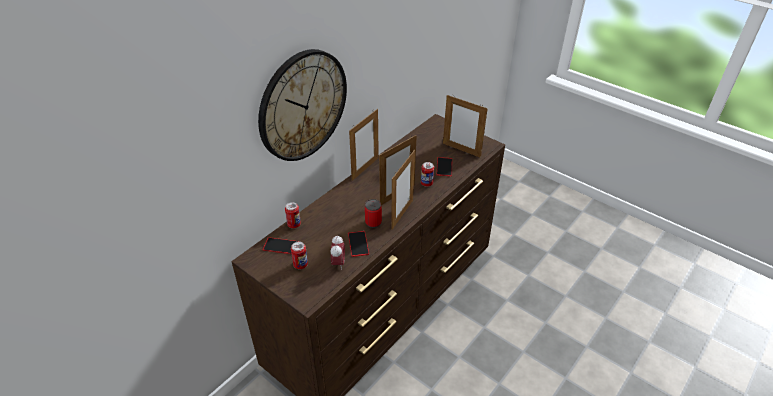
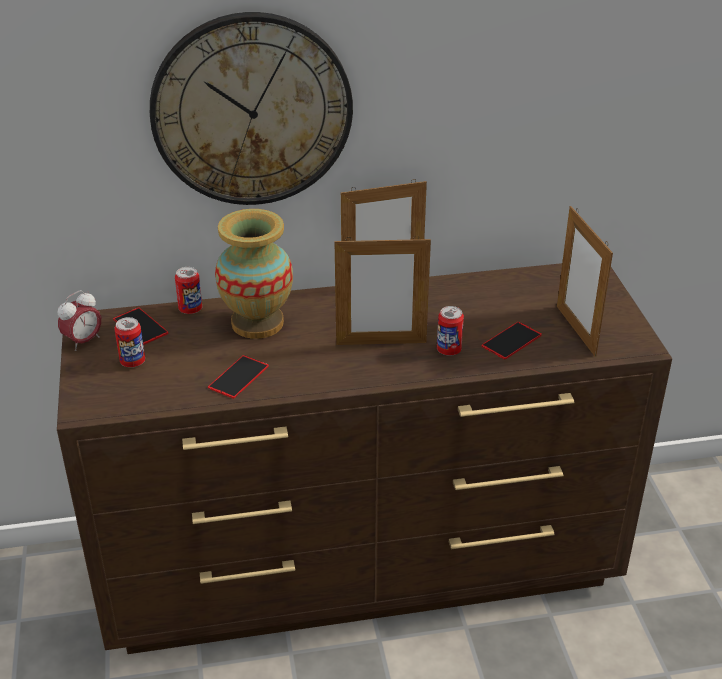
camera: 40 degrees right, 5 degrees down
(333, 214) = (257, 323): none -> vase
(338, 263) = (180, 386): alarm clock -> alarm clock (83, 341)
(373, 222) = (296, 361): can -> none
(402, 214) = (352, 372): picture frame -> none

